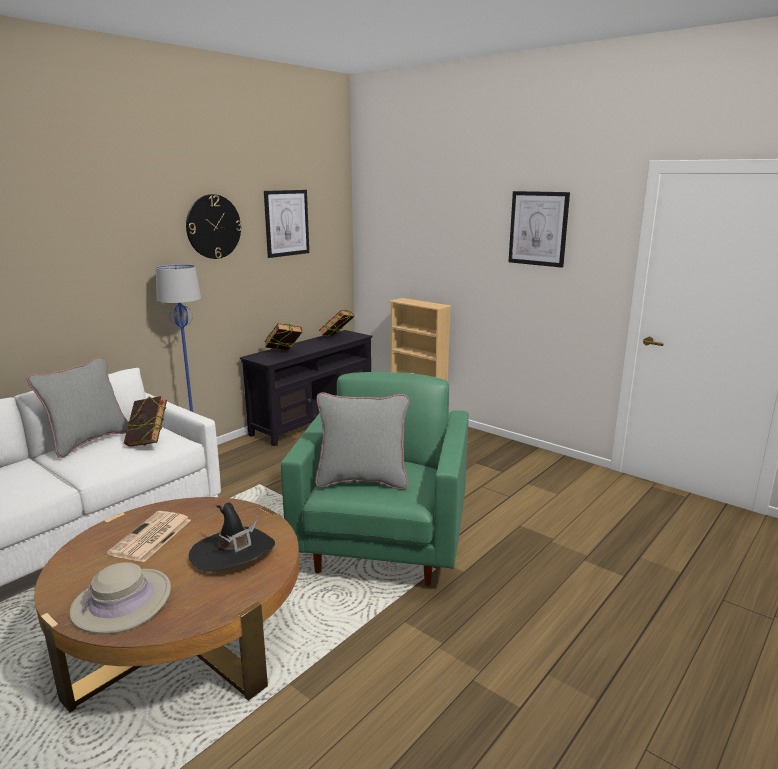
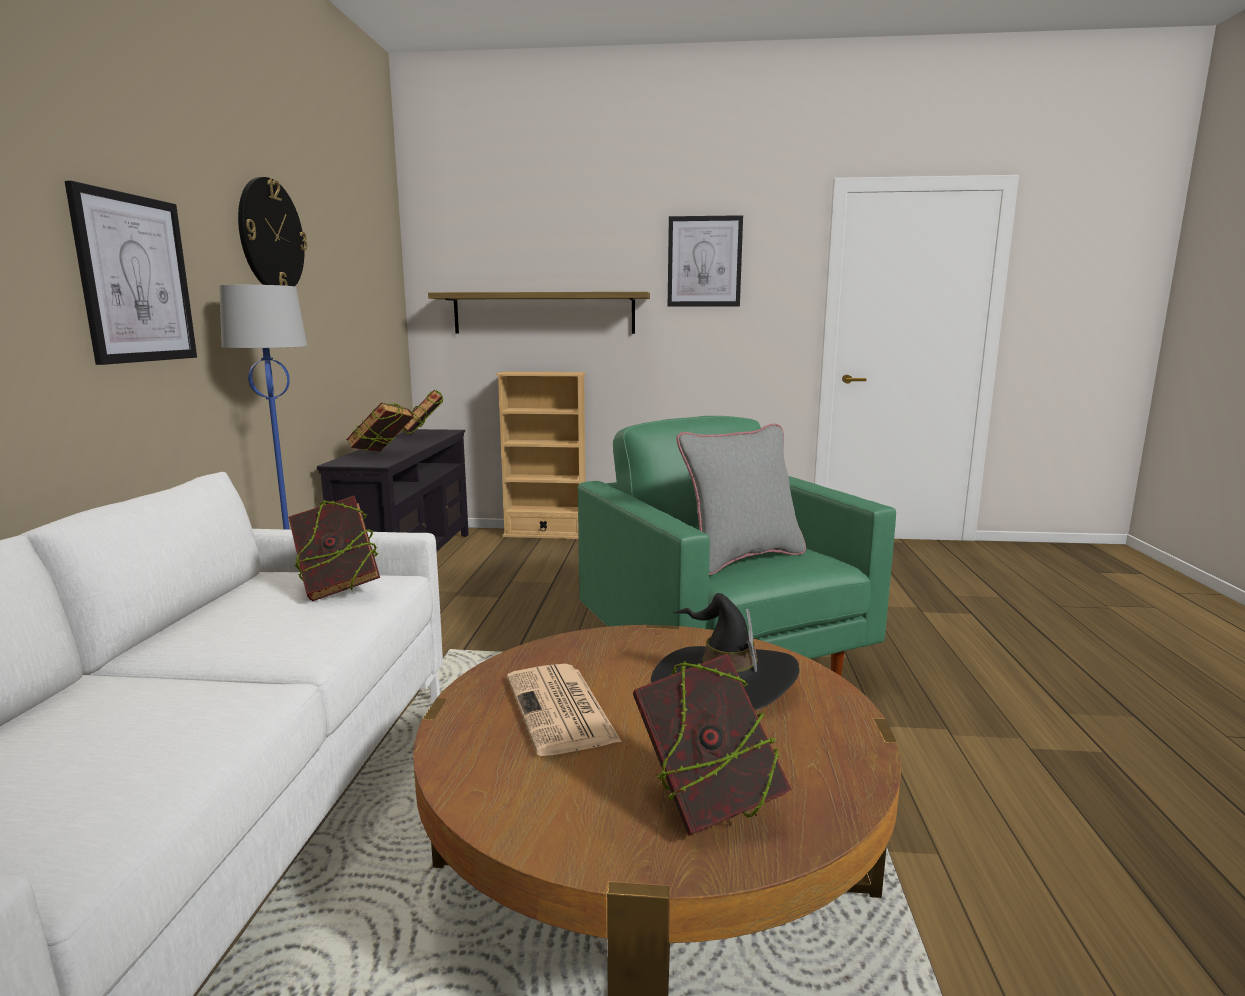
camera: 35 degrees left, 5 degrees down
(88, 441) = (201, 614): grey pillow -> none
(122, 602) = (707, 803): beige hat -> book
(286, 223) = (347, 253): picture -> picture (135, 279)
(428, 259) = (543, 313): none -> shelf

